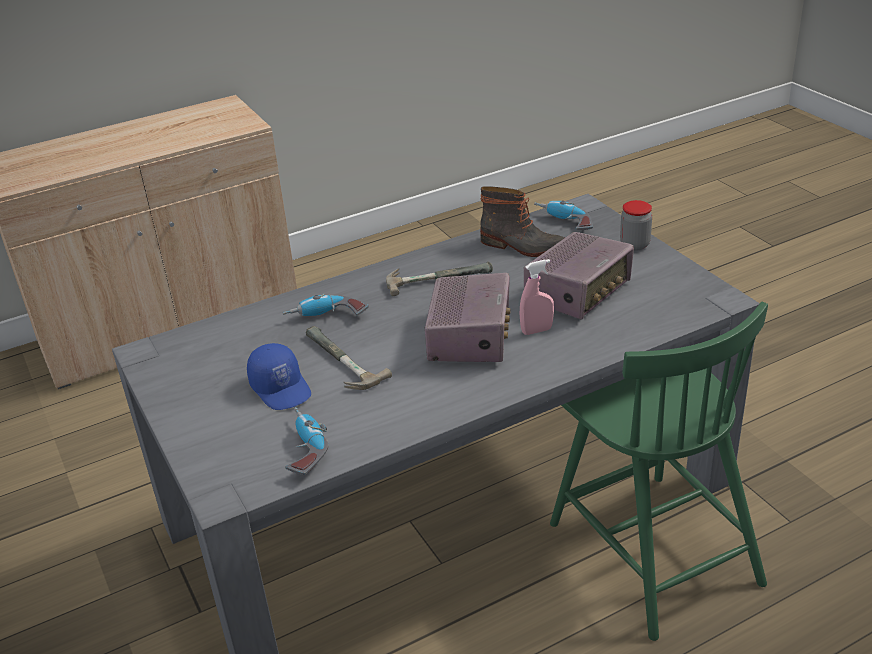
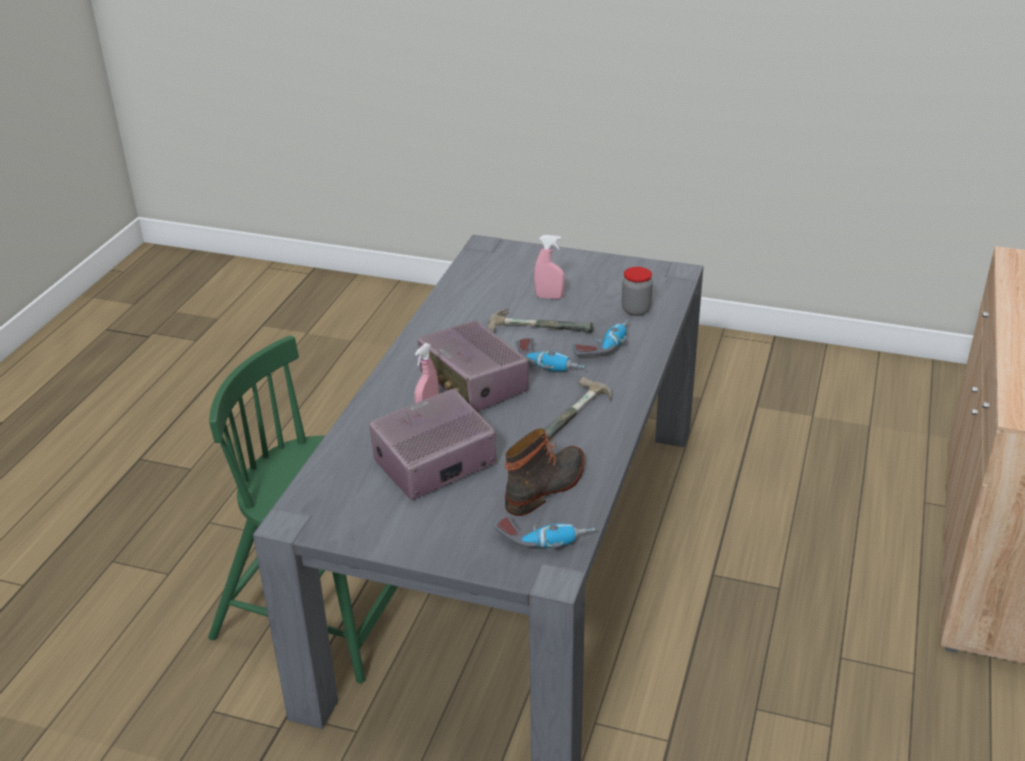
camera: 135 degrees right, 0 degrees up
(281, 388) = (549, 297): blue cap -> pink spray bottle
(303, 449) = (479, 279): power drill -> power drill (549, 364)
(522, 246) = (547, 487): boot -> boot turned 150 degrees clockwise
(578, 292) = (433, 463): radio -> radio turned 60 degrees clockwise
(634, 244) = (437, 547): jar -> jar (636, 310)

